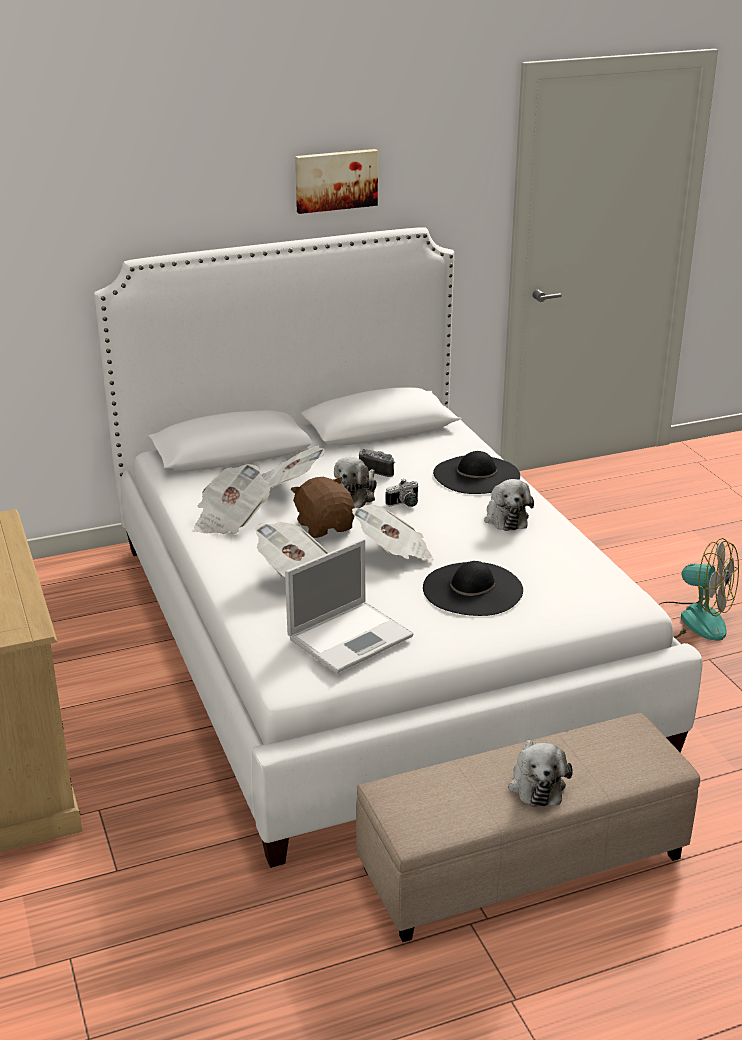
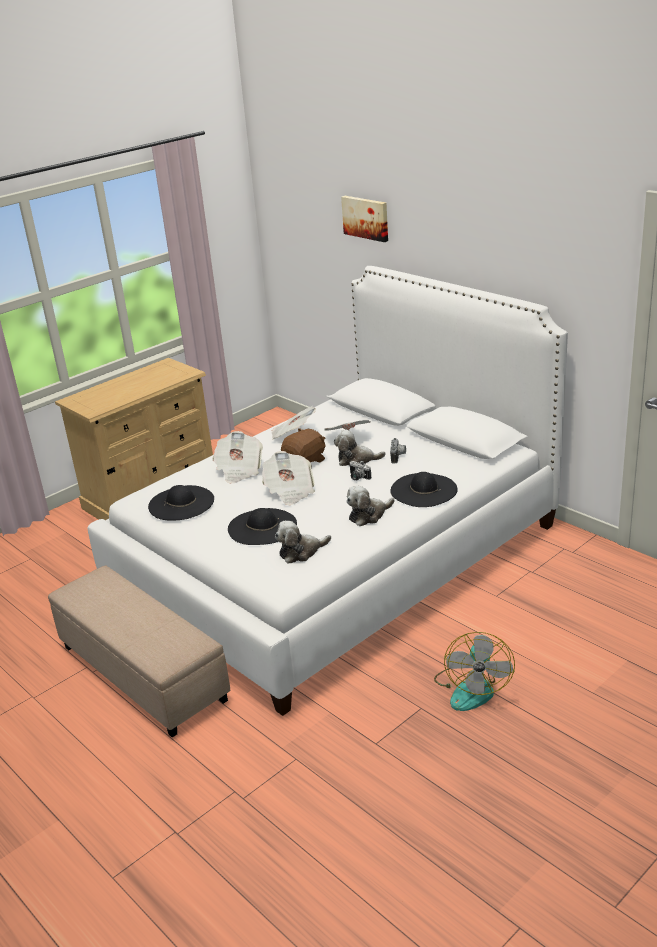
camera: 70 degrees right, 0 degrees up
(335, 180) = (498, 250): picture -> picture (366, 218)
(351, 636) = (181, 503): laptop -> black hat
(536, 784) = (124, 620): plush toy -> plush toy (301, 552)

